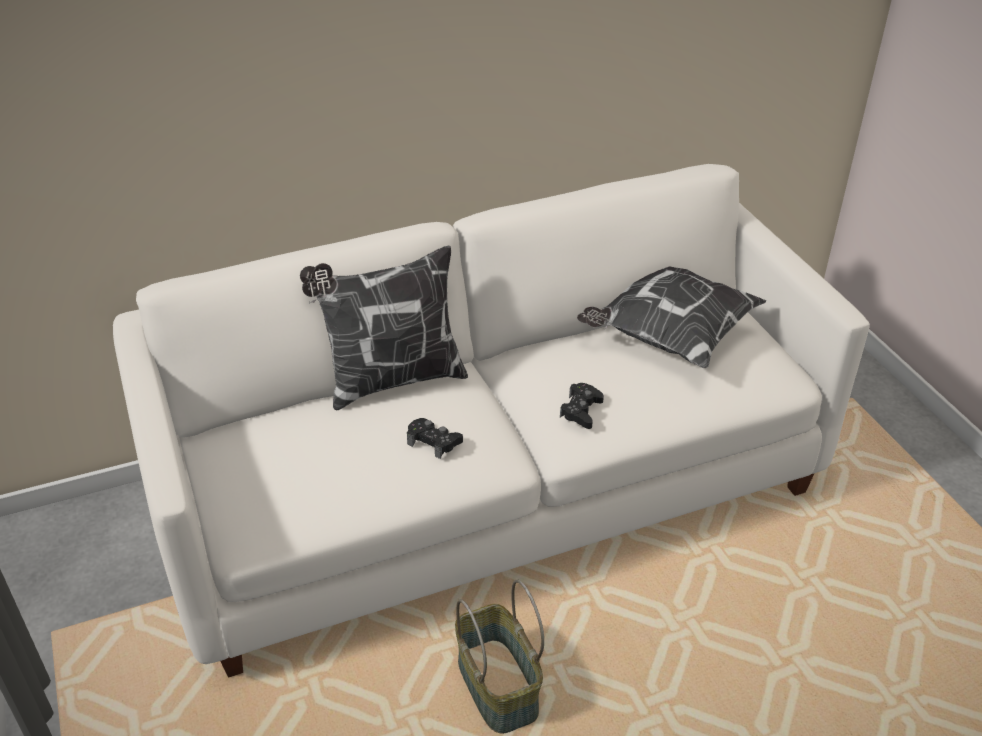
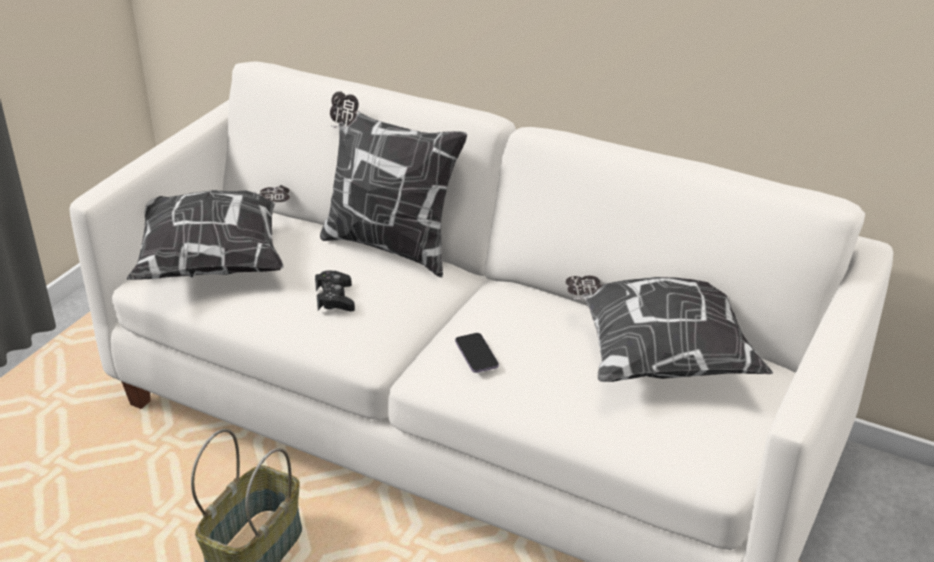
camera: 50 degrees right, 5 degrees down
(281, 483) = (216, 261): none -> pillow
(581, 410) = (476, 354): black game controller -> phone

